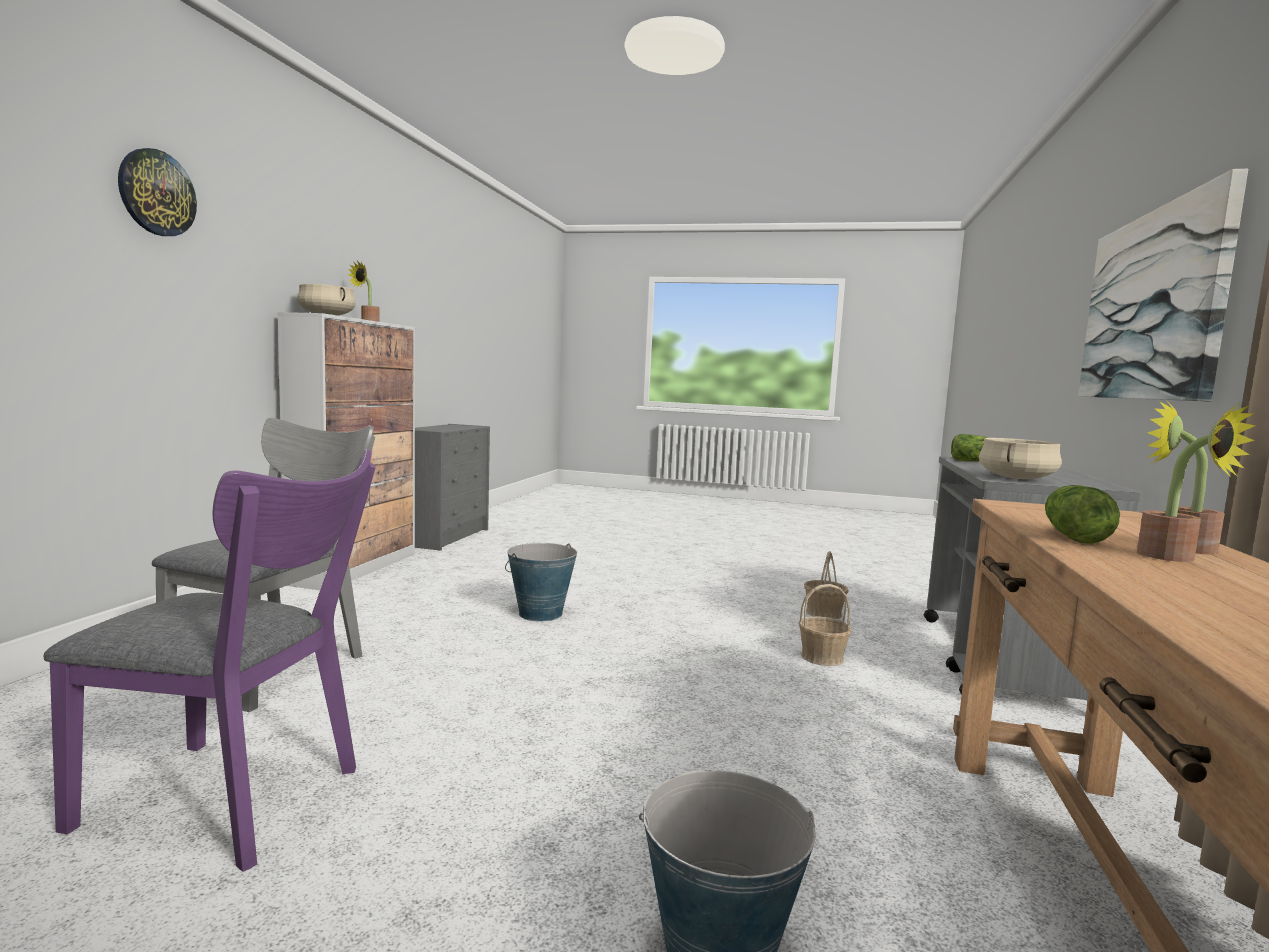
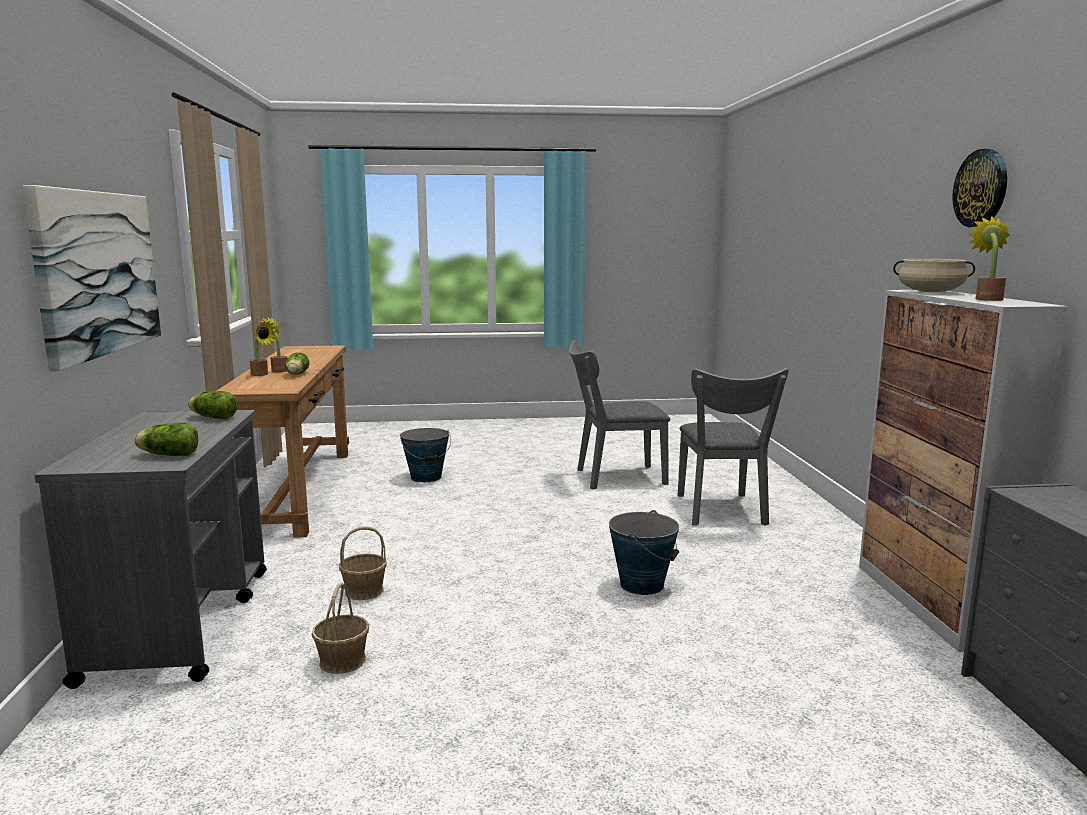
camera: 160 degrees right, 5 degrees up
(156, 193) = (883, 204): wall clock -> wall clock (981, 188)
(237, 801) = (614, 477): purple chair -> grey chair
(1016, 478) = (212, 417): beige cooking pot -> lettuce

